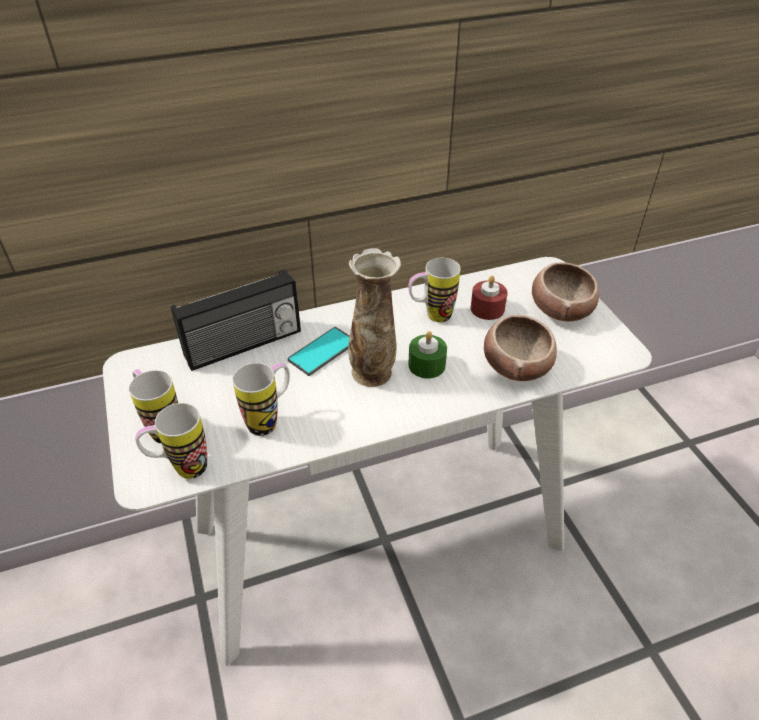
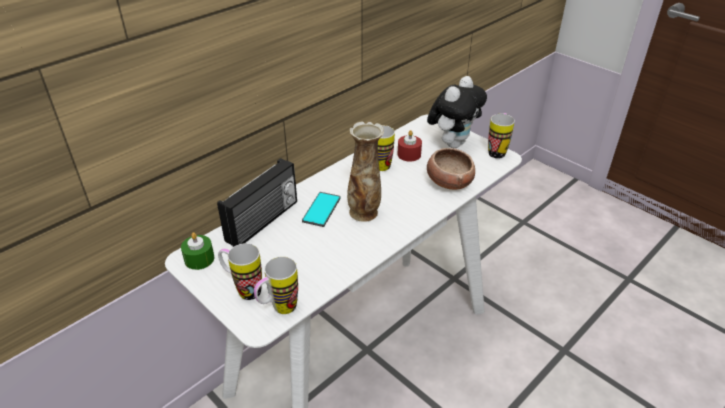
camera: 25 degrees left, 5 degrees down
(270, 420) = (317, 260): mug -> mug (497, 151)
(426, 365) = (395, 198): green candle -> green candle (199, 259)
(561, 309) = (453, 143): bowl -> plush toy

